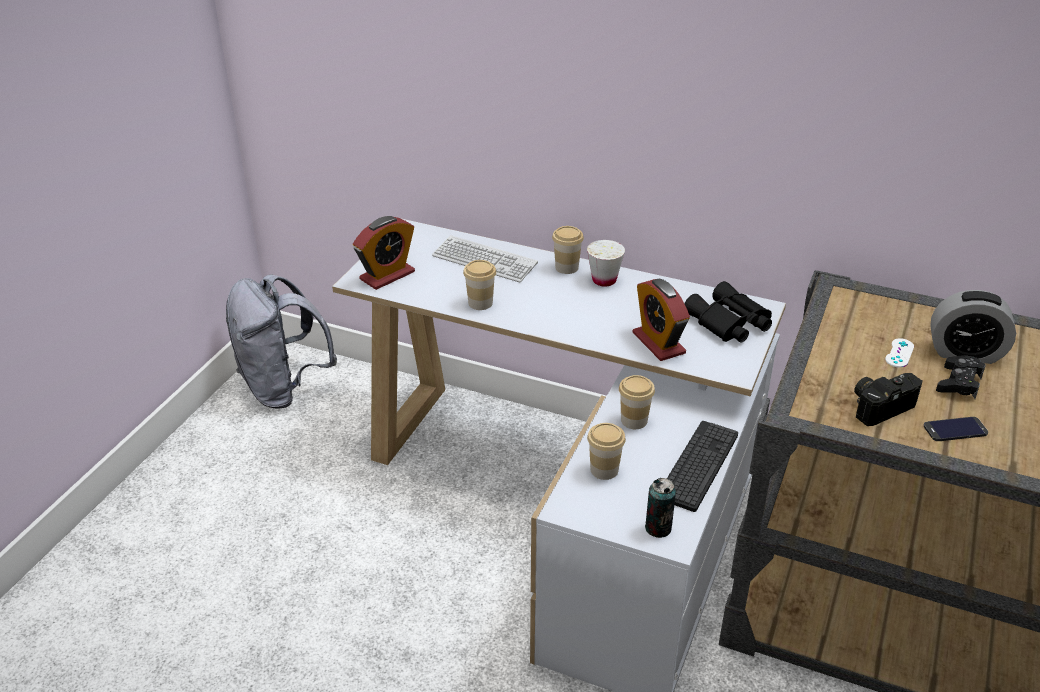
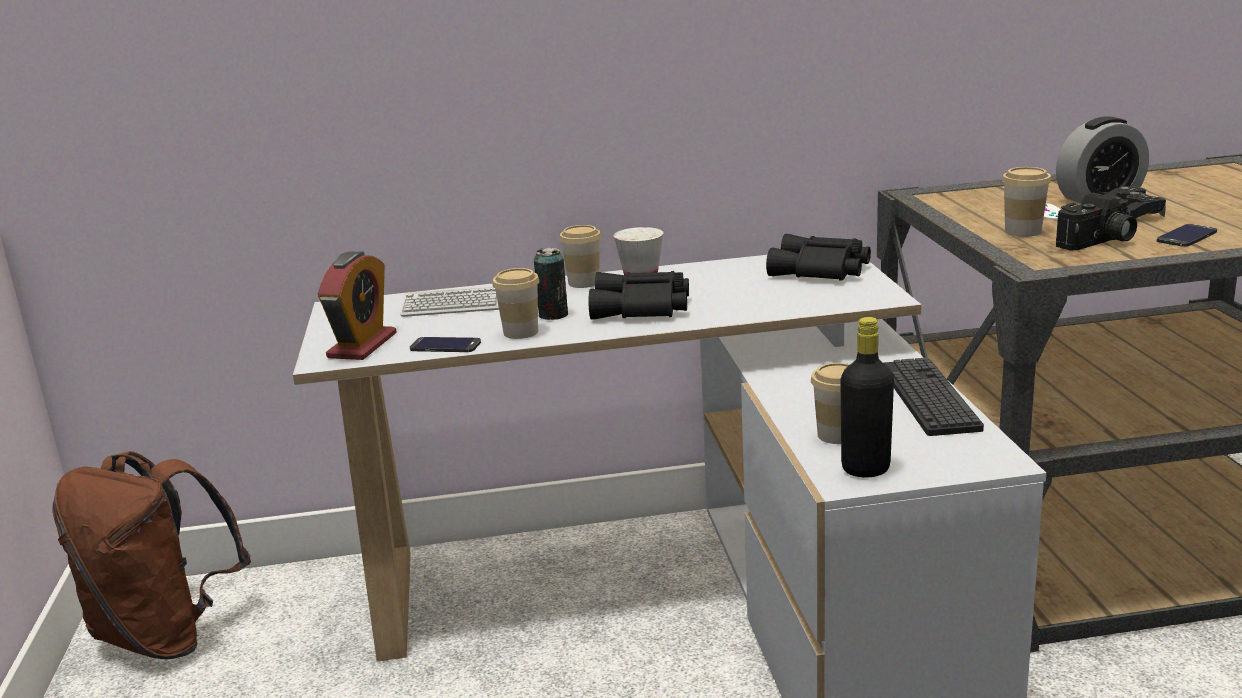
camera: 30 degrees left, 15 degrees down
(283, 388) = (167, 635): grey backpack -> brown backpack
(428, 297) = (445, 346): none -> phone
(572, 312) = (642, 309): none -> black binoculars
(587, 506) = (865, 469): none -> black bottle
(634, 420) = (807, 389): cup -> cup (1023, 231)
(658, 343) = (774, 302): alarm clock -> none
(658, 528) = (968, 457): can -> can (553, 315)
(880, 406) = (1098, 242): camera -> camera turned 150 degrees counterclockwise

